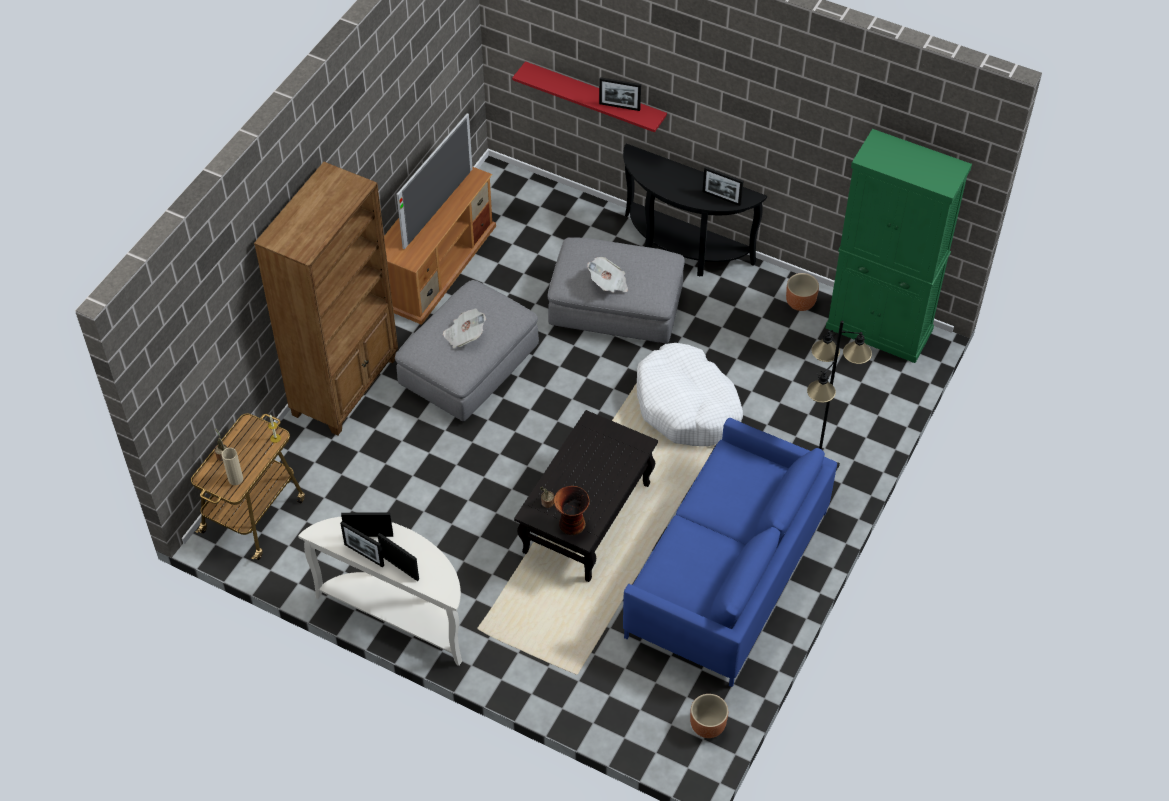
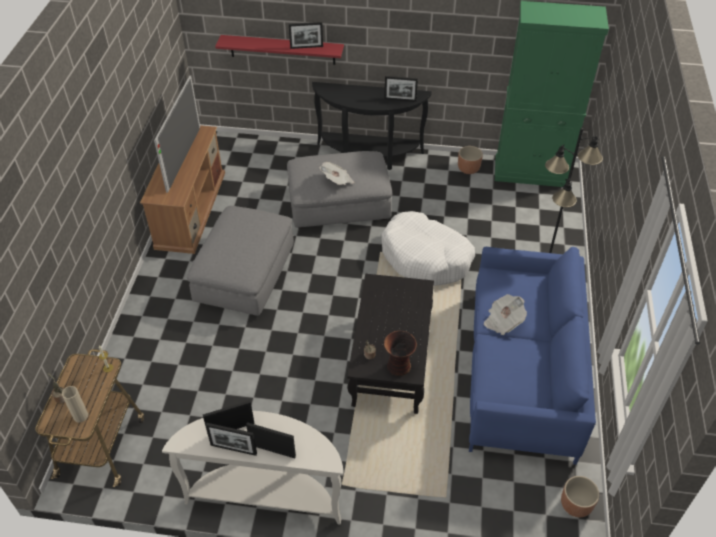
camera: 20 degrees left, 5 degrees down
(346, 386) = (149, 315): brown bookcase -> none
(464, 335) = (240, 245): newspaper -> newspaper (503, 321)

